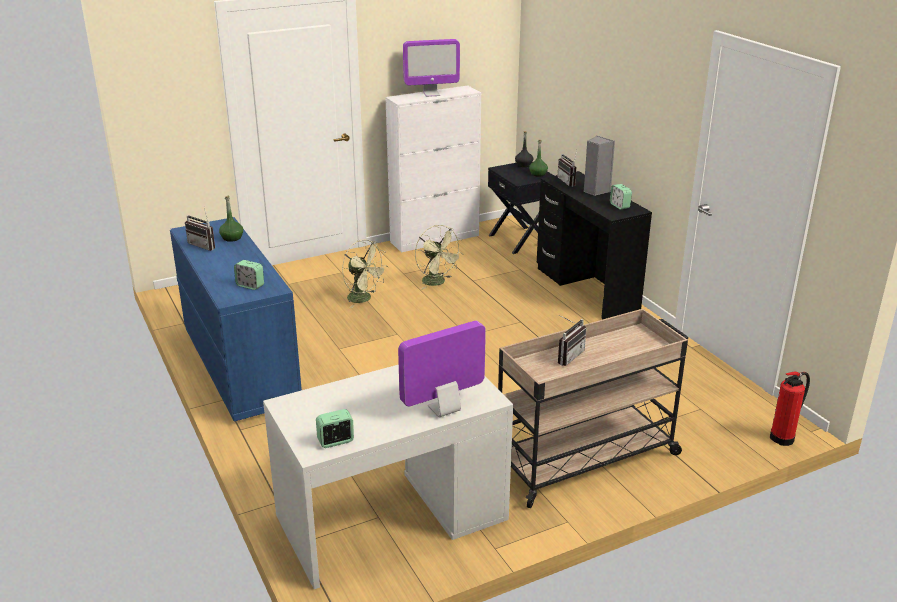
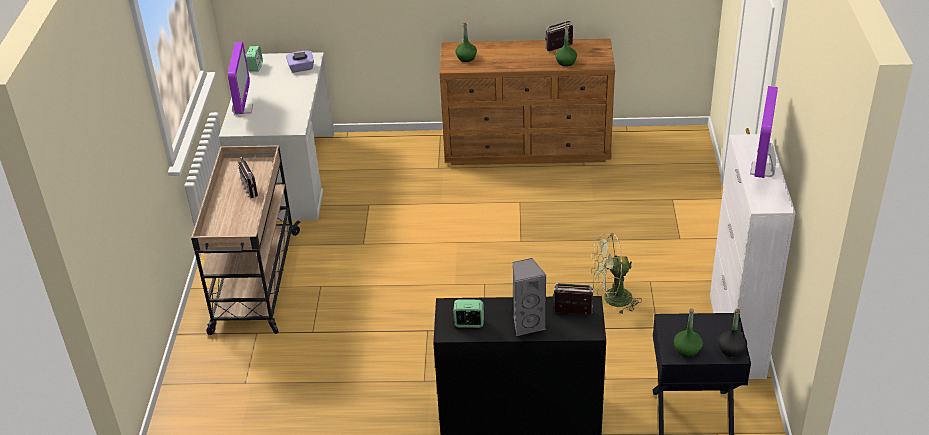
camera: 120 degrees right, 10 degrees up
(240, 367) = (528, 148): blue dresser -> brown dresser
(250, 285) = (466, 58): alarm clock -> green bottle
(316, 402) = (301, 68): none -> purple tissue box
(364, 299) = (606, 238): green fan -> none
(784, 437) = (162, 413): fire extinguisher -> none

